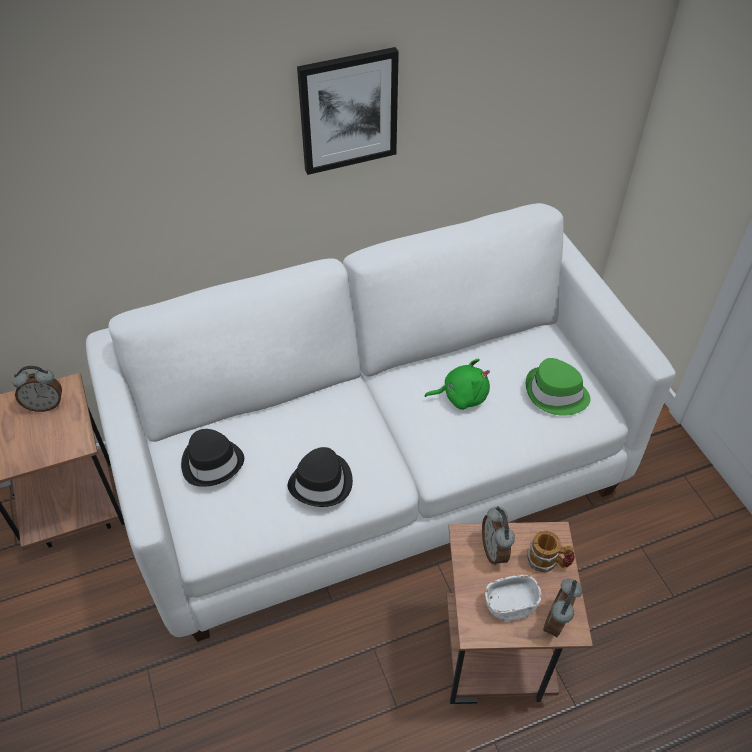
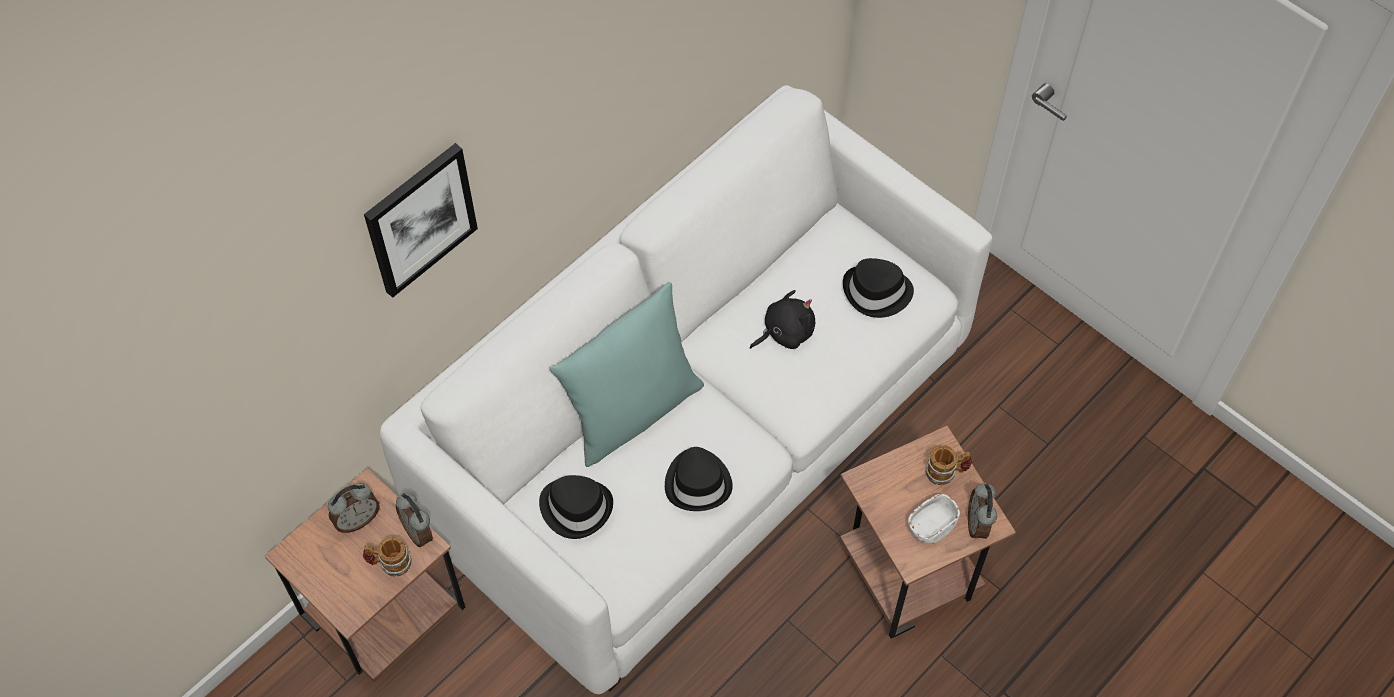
camera: 25 degrees left, 10 degrees up
(43, 445) = (389, 563): none -> mug
(302, 408) = (632, 411): none -> turquoise pillow
(348, 111) = (595, 96): picture -> picture (420, 219)
(461, 396) = (785, 332): green plush toy -> black plush toy
(495, 550) = (894, 481): alarm clock -> alarm clock (419, 532)
(556, 394) = (877, 292): green hat -> black hat

